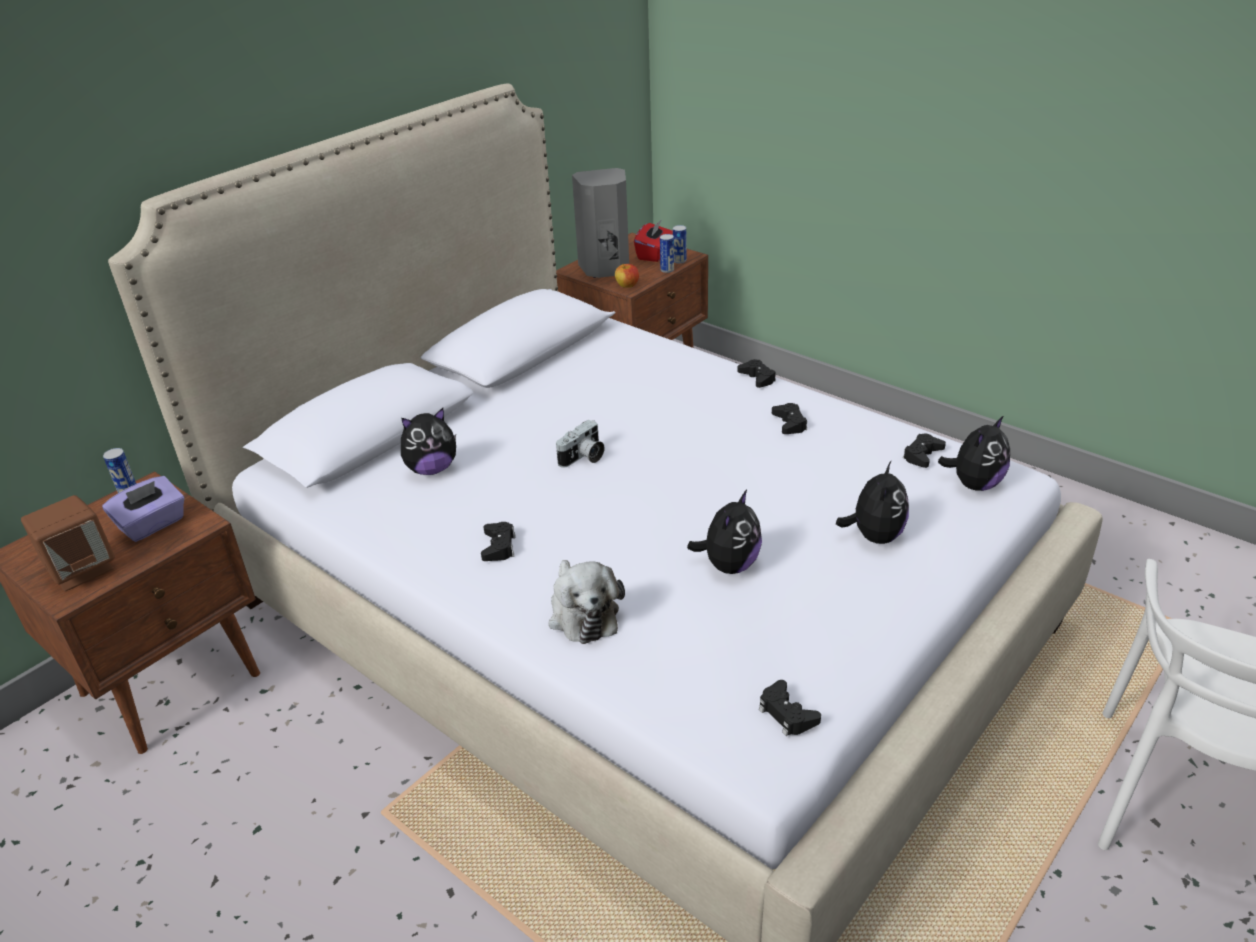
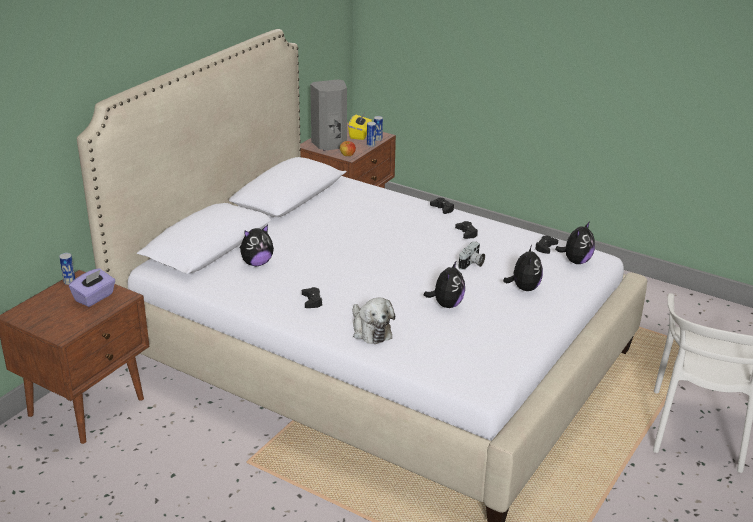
camera: 10 degrees left, 5 degrees down
(82, 570) = (62, 322): brown speaker -> none
(583, 458) = (348, 254): camera -> camera (472, 264)
(654, 254) = (360, 135): red tissue box -> yellow tissue box
(787, 714) = (490, 368): black game controller -> none

